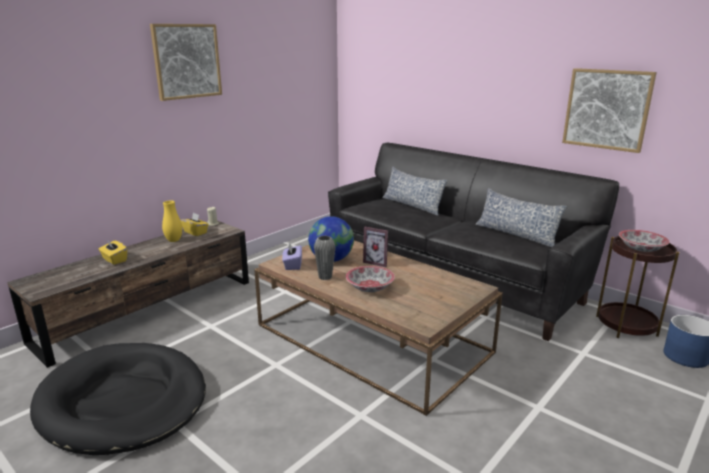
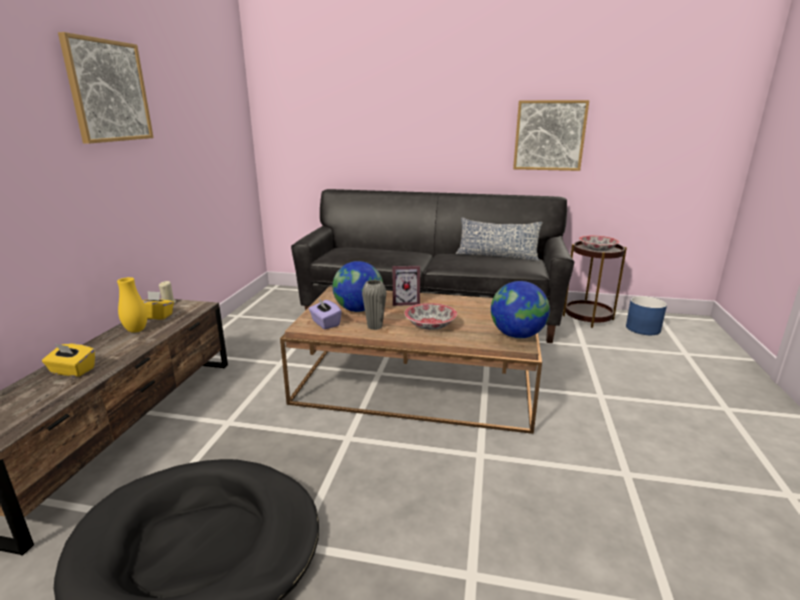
camera: 30 degrees left, 0 degrees up
(412, 205) = (377, 248): pillow -> none
(433, 316) = (517, 335): none -> globe

